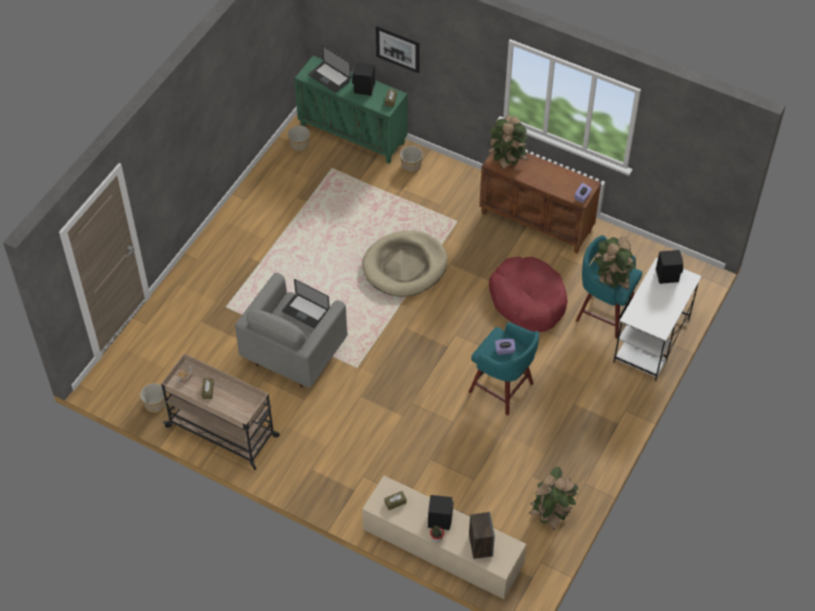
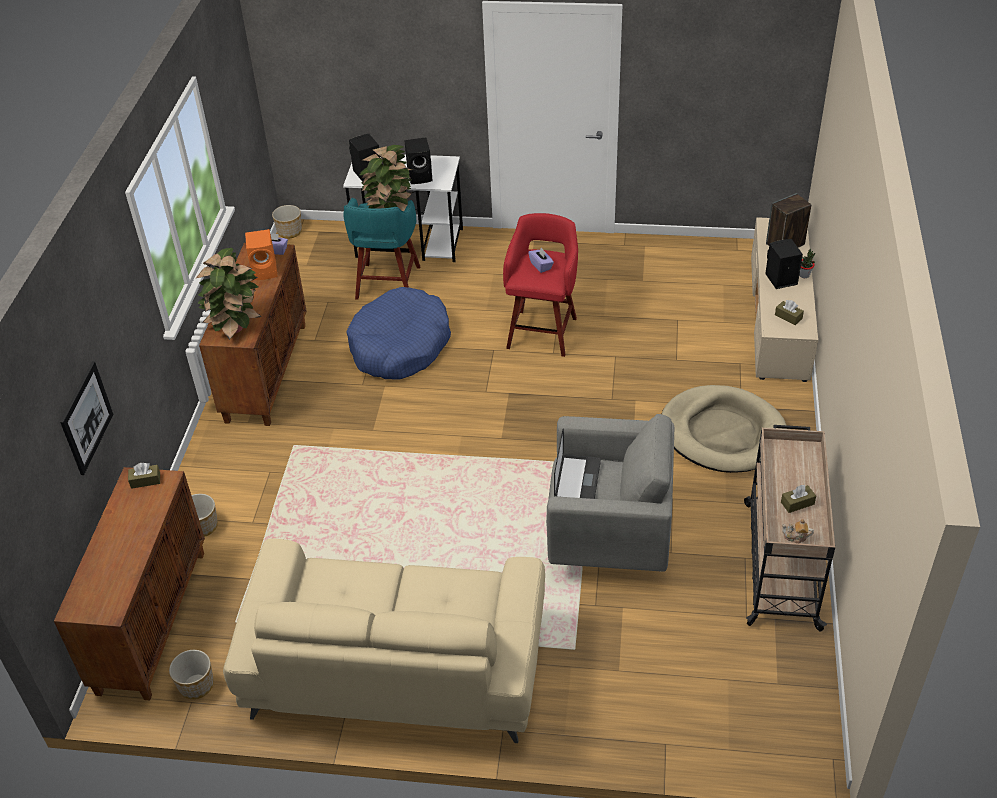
camera: 110 degrees left, 10 degrees down
(155, 404) = (796, 662): planter -> planter (289, 232)
(263, 227) = (395, 665): none -> beige sofa
(329, 78) = (109, 576): laptop -> none
(353, 135) = (151, 620): green cabinet -> brown cabinet
(363, 89) = (127, 522): black speaker -> black speaker (421, 176)
(405, 266) = (397, 472): beige dog bed -> beige dog bed (722, 433)
(502, 389) = (542, 331): turquoise stool -> red stool
(528, 300) = (400, 346): red dog bed -> blue dog bed
(551, 514) = (677, 257): potted plant -> none
(561, 187) = (266, 271): none -> orange speaker

